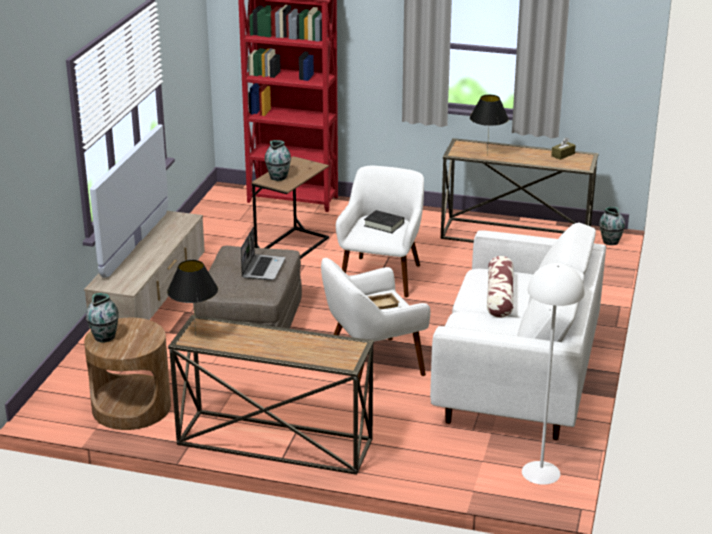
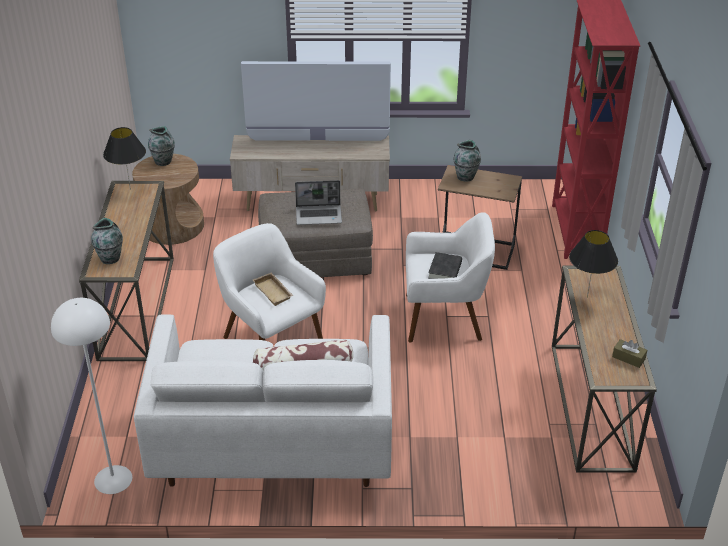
camera: 75 degrees right, 10 degrees up
(610, 241) = (630, 493): vase -> vase (110, 258)

